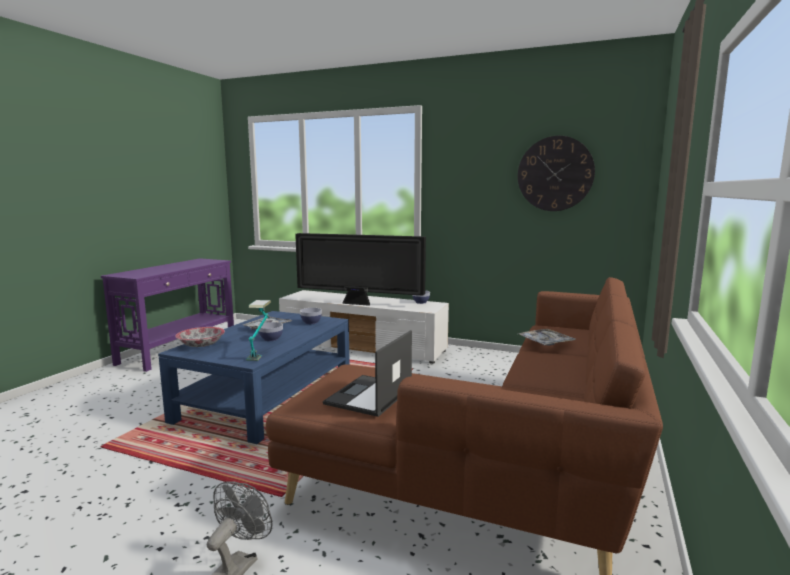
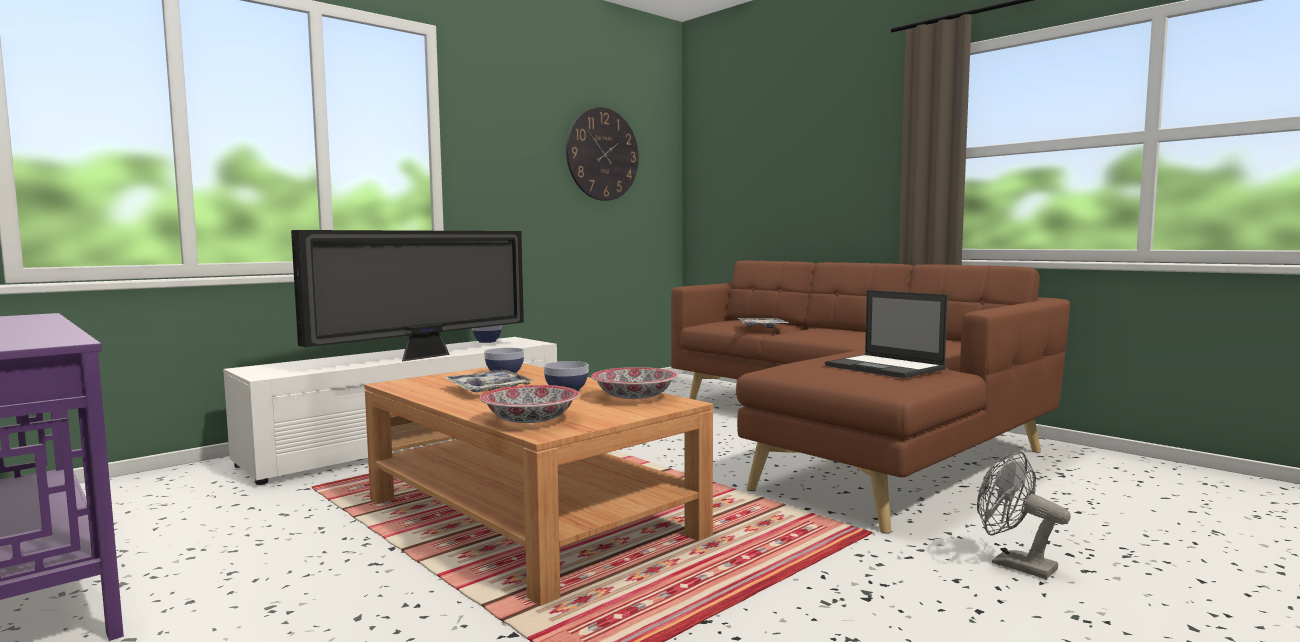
camera: 65 degrees left, 5 degrees down
(260, 352) = (634, 397): table lamp -> bowl
(267, 397) = (531, 518): blue coffee table -> brown coffee table

